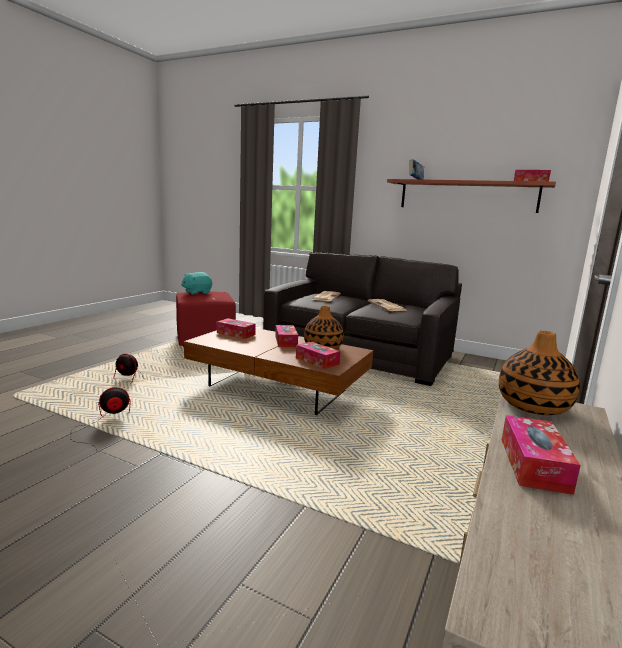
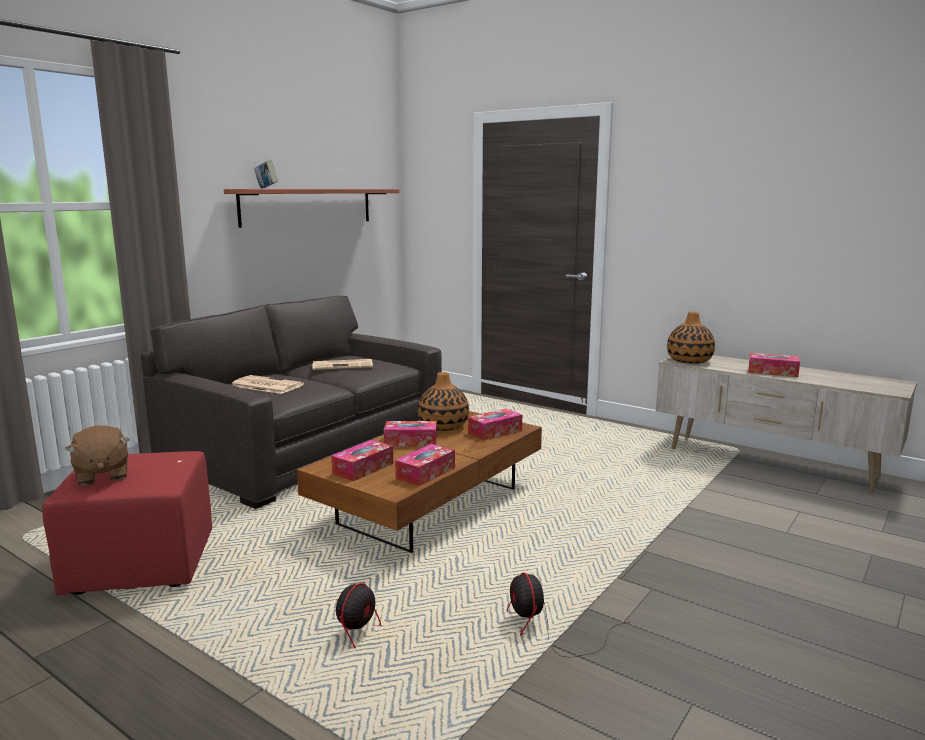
camera: 80 degrees left, 0 degrees up
(197, 292) = (101, 475): turquoise plush toy -> brown plush toy
(531, 182) = (371, 188): tissue box -> tissue box (425, 473)

